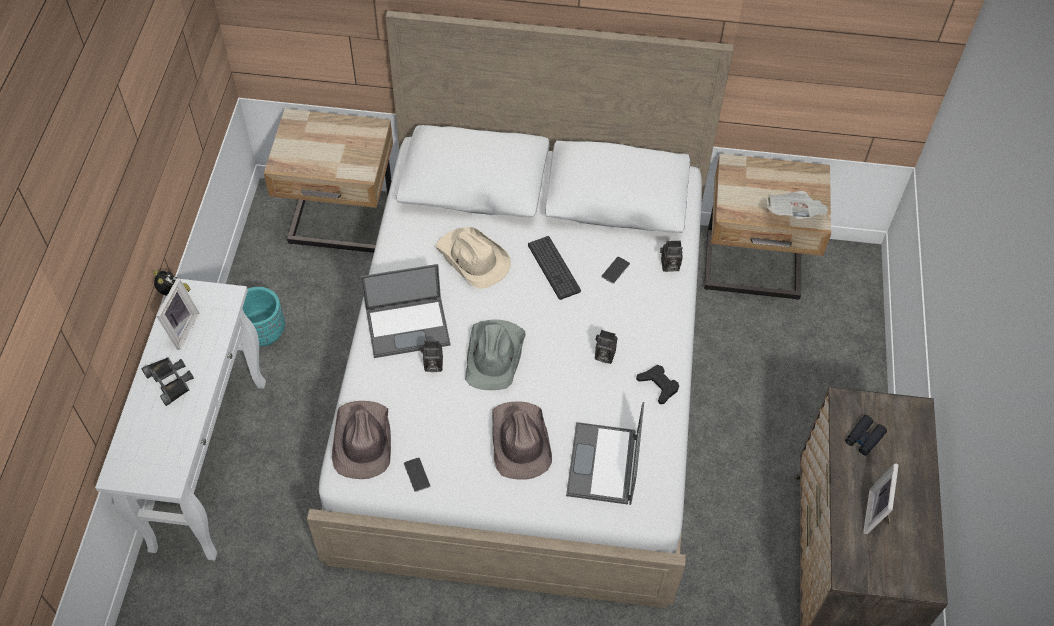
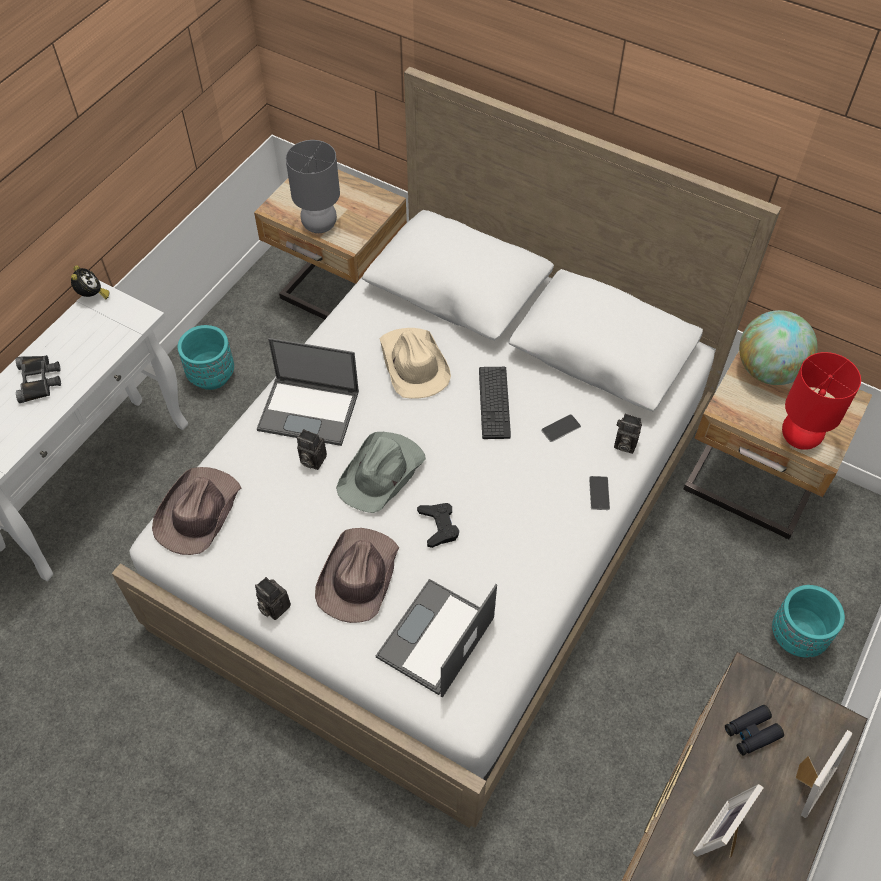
camera: 25 degrees right, 0 degrees up
(180, 329) = (78, 333): picture frame -> picture frame (807, 782)
(328, 166) = (319, 225): none -> grey table lamp
(417, 474) = (232, 570): phone -> phone (599, 493)
(603, 355) = (499, 516): camera -> camera (273, 607)
(658, 385) = (543, 573): black game controller -> black game controller (438, 526)
(748, 171) = (768, 371): none -> globe
(793, 215) = (799, 437): newspaper -> red table lamp
(837, 371) = (797, 637): none -> turquoise planter

